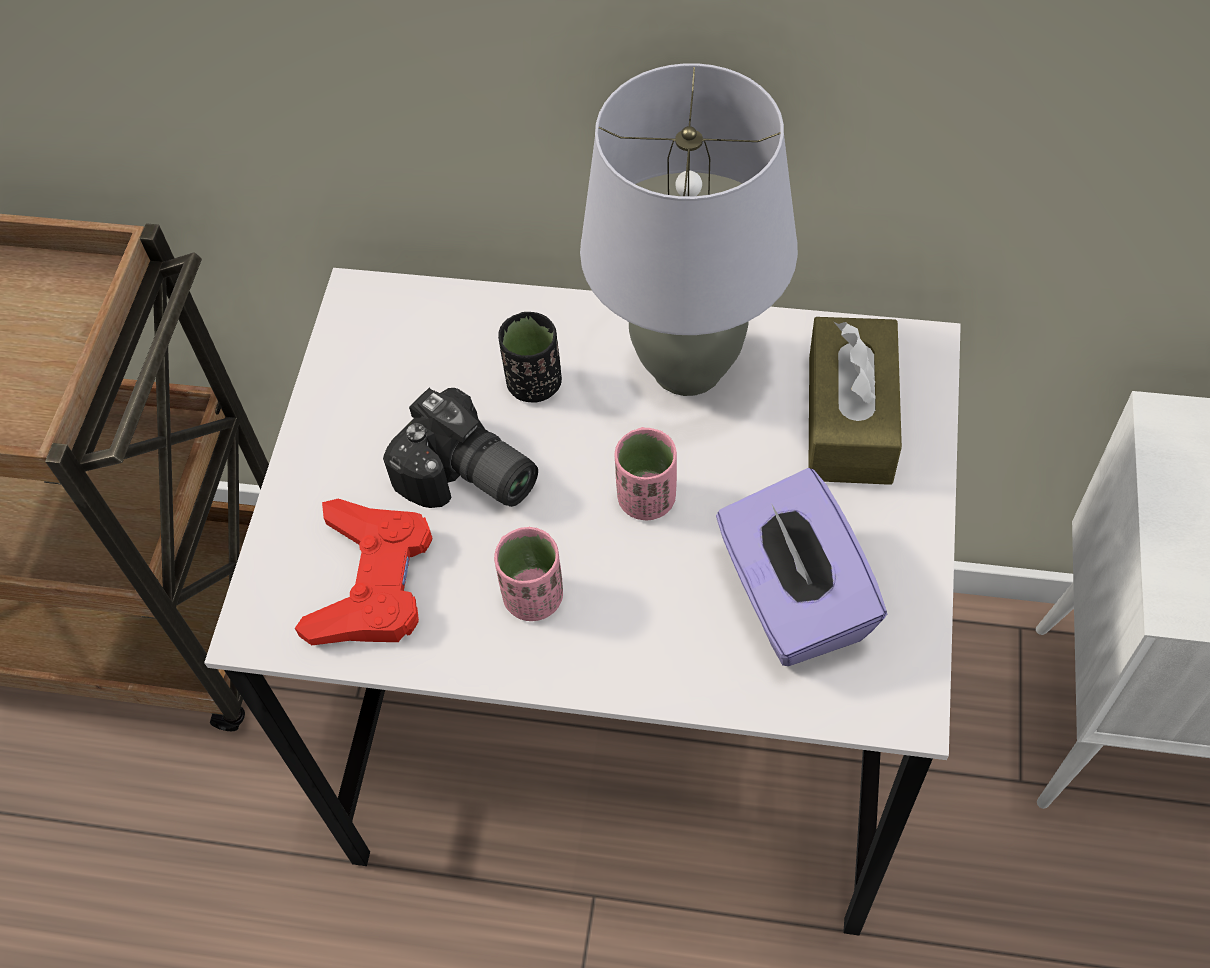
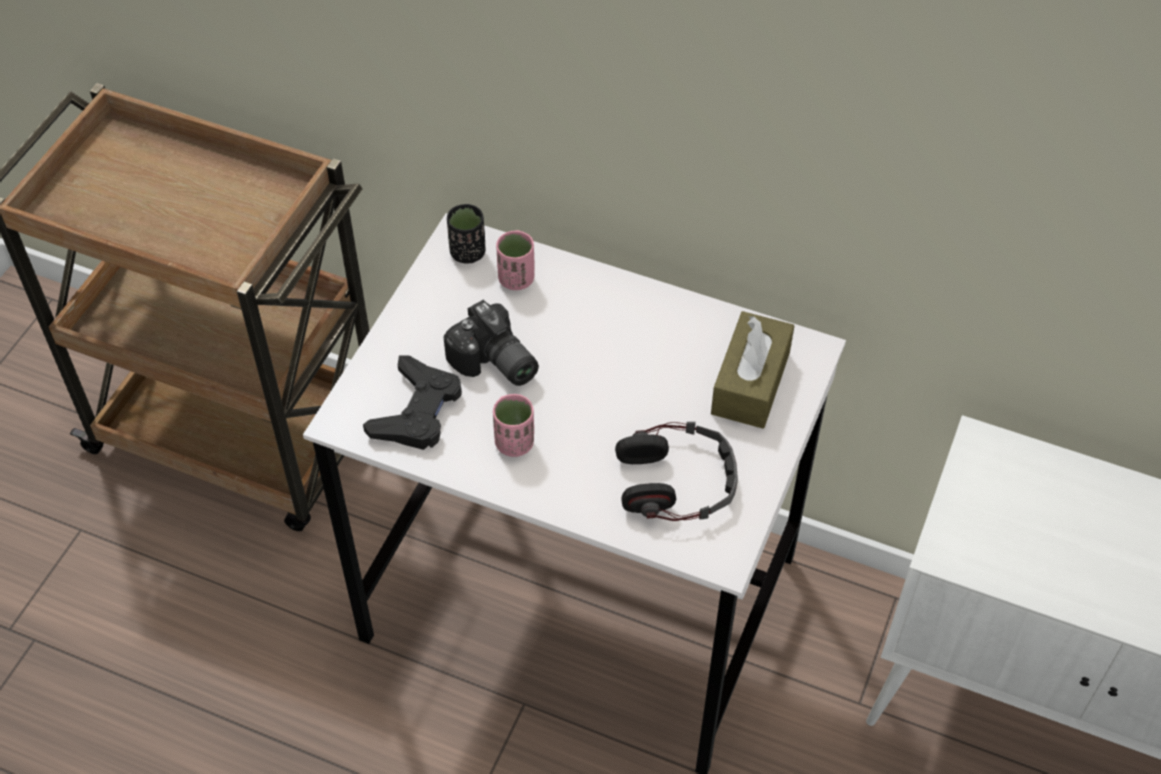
camera: 10 degrees right, 5 degrees down
(371, 581) = (417, 411): red game controller -> black game controller
(534, 383) = (554, 315): black cup -> black cup (468, 252)
(647, 499) = (604, 401): pink cup -> pink cup (516, 279)
(687, 367) = (656, 327): grey table lamp -> none
(792, 598) = (676, 481): purple tissue box -> headphones

